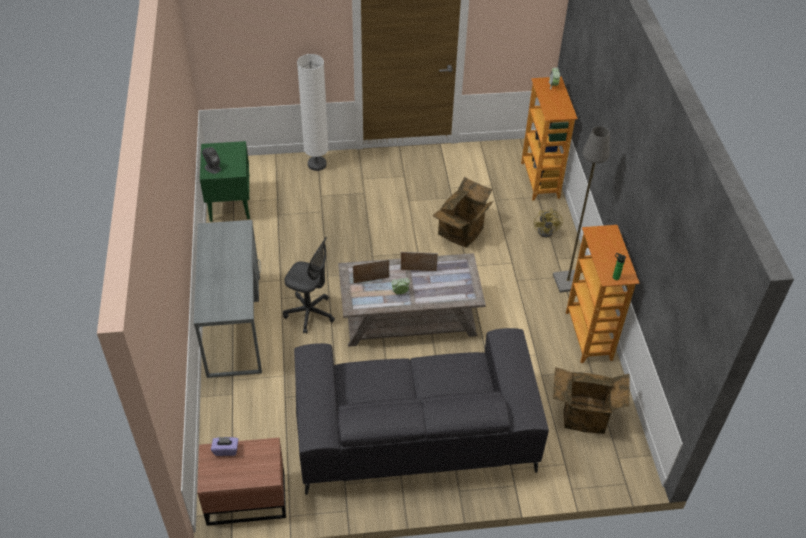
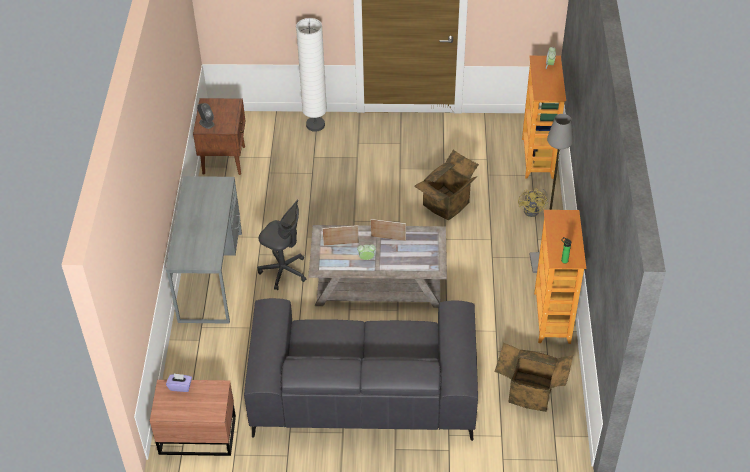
camera: 10 degrees right, 0 degrees up
(230, 205) = (224, 159): green nightstand -> brown nightstand

